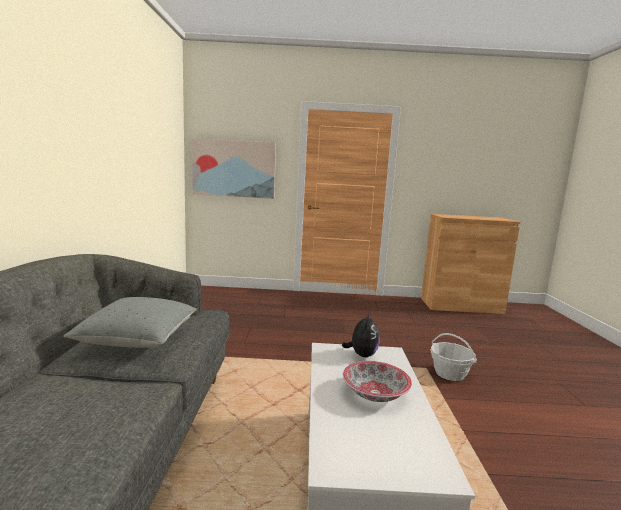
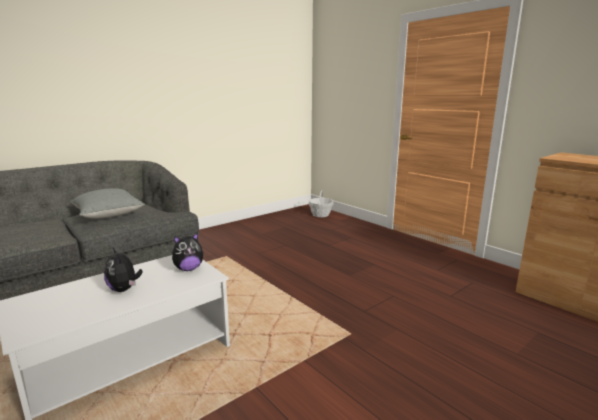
camera: 50 degrees right, 5 degrees up
(234, 168) = (343, 97): picture -> none
(375, 393) = (124, 289): bowl -> plush toy
(449, 373) = (364, 350): basket -> basket (320, 214)

